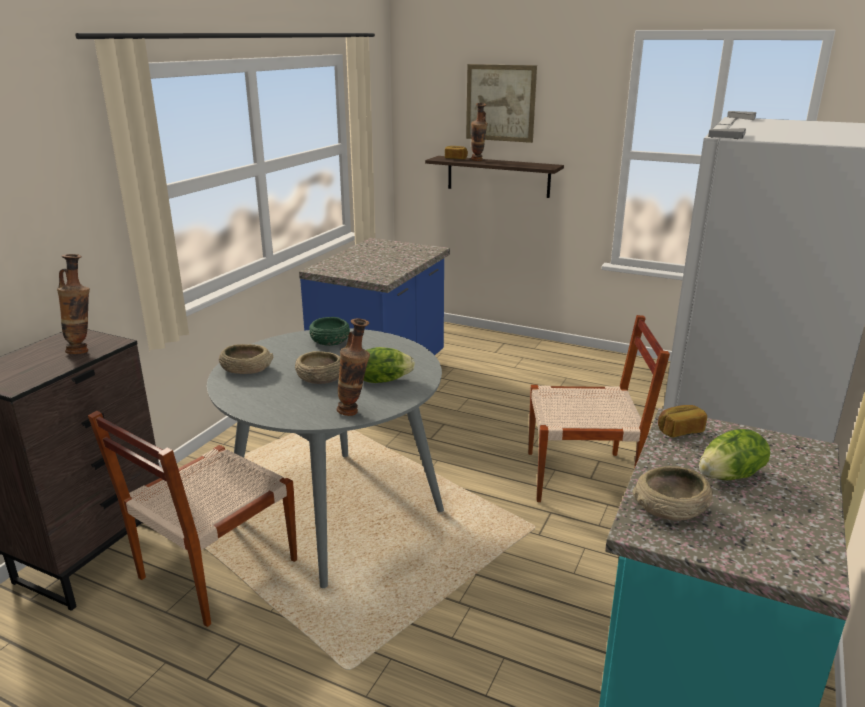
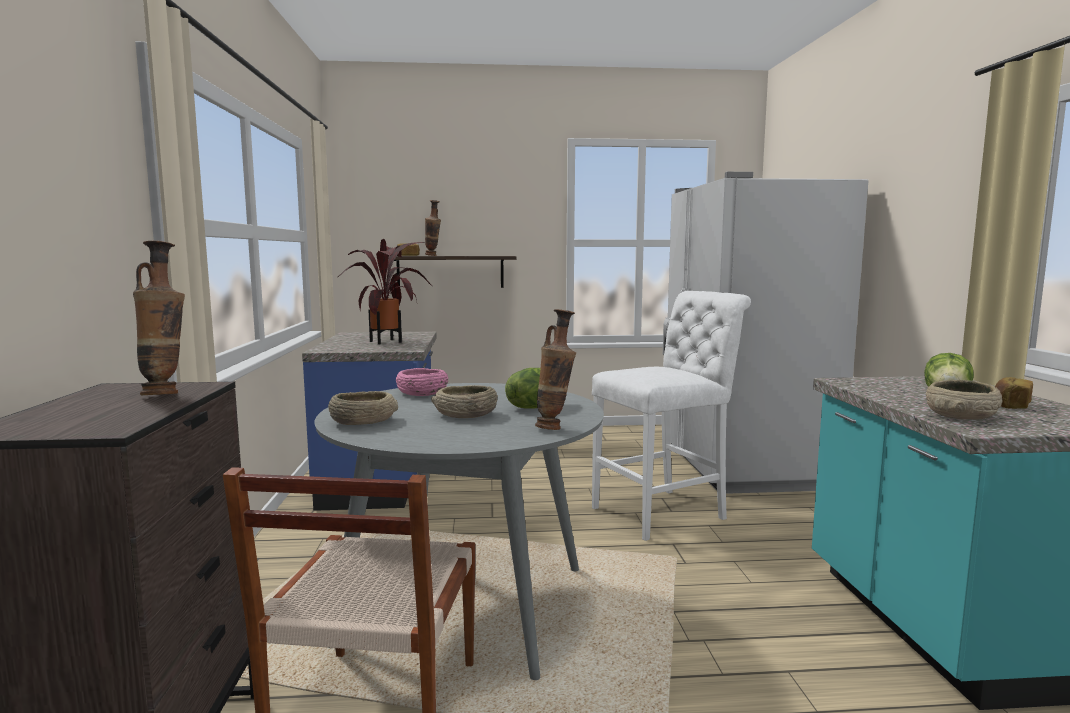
camera: 30 degrees left, 15 degrees down
(329, 340) = (421, 393): green bowl -> pink bowl
(384, 263) = (389, 342): none -> potted plant
(500, 103) = (448, 202): picture -> none
(583, 477) = (665, 512): chair -> white stool
(679, 430) = (858, 384): bread -> bread (1010, 405)

